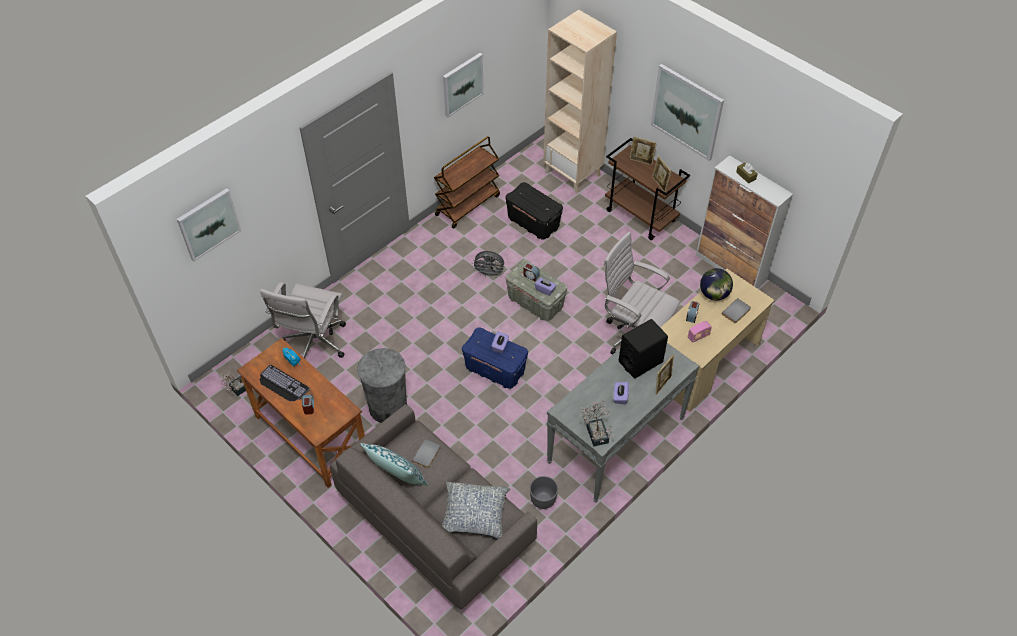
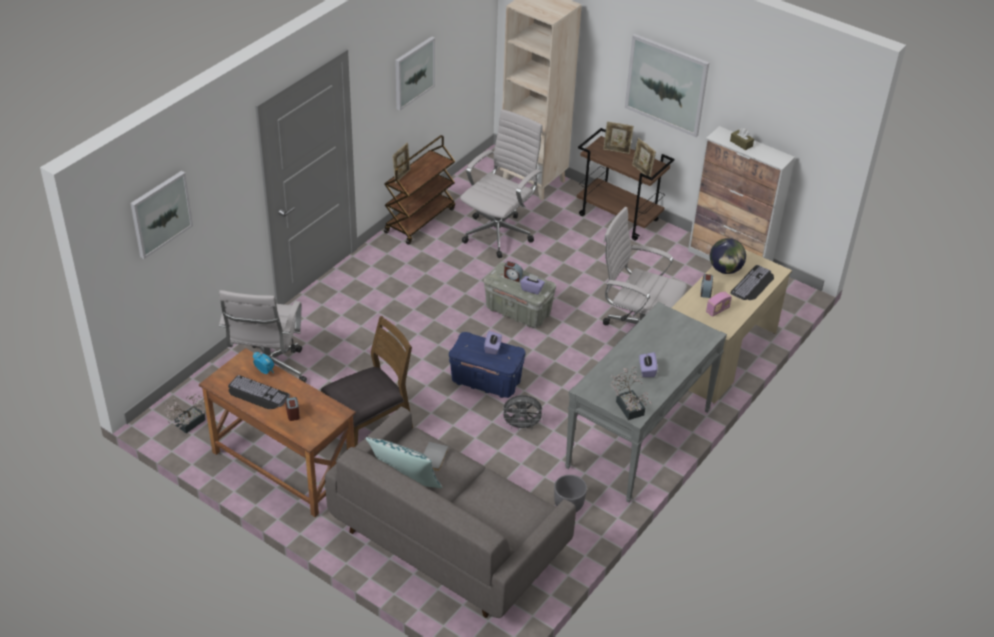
camera: 10 degrees left, 10 degrees down
(388, 407) = (369, 429): grey trash can -> brown chair
(474, 515) = (502, 512): pillow -> none
(489, 274) = (459, 287): grey fan -> grey fan (521, 426)
(533, 223) = (499, 233): black storage box -> white office chair
(640, 362) = (662, 335): black speaker -> none
(662, 384) = (690, 355): picture frame -> picture frame (401, 176)
(736, 312) = (753, 284): grey book -> keyboard

